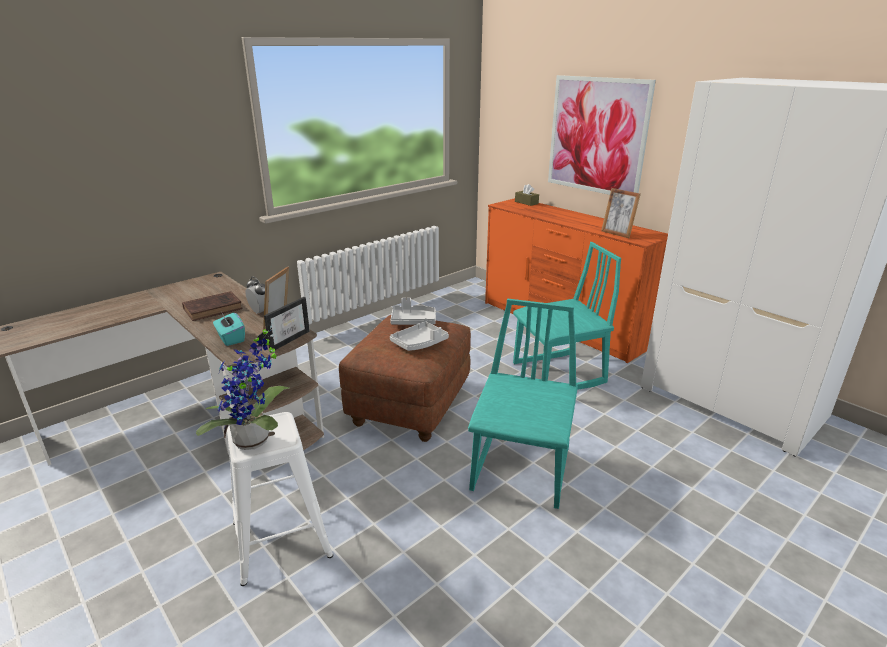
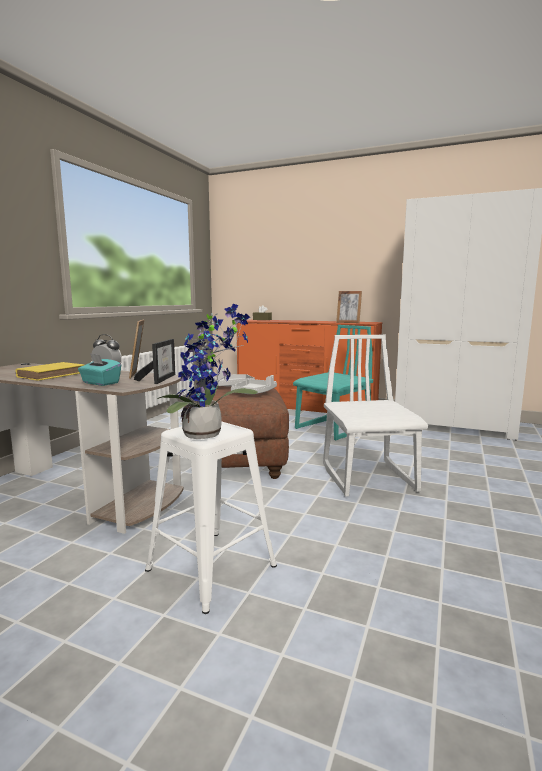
camera: 25 degrees left, 15 degrees down
(214, 308) = (53, 374): brown book -> yellow book
(522, 469) = (369, 478): turquoise chair -> white chair
(597, 136) = (313, 264): picture -> none

